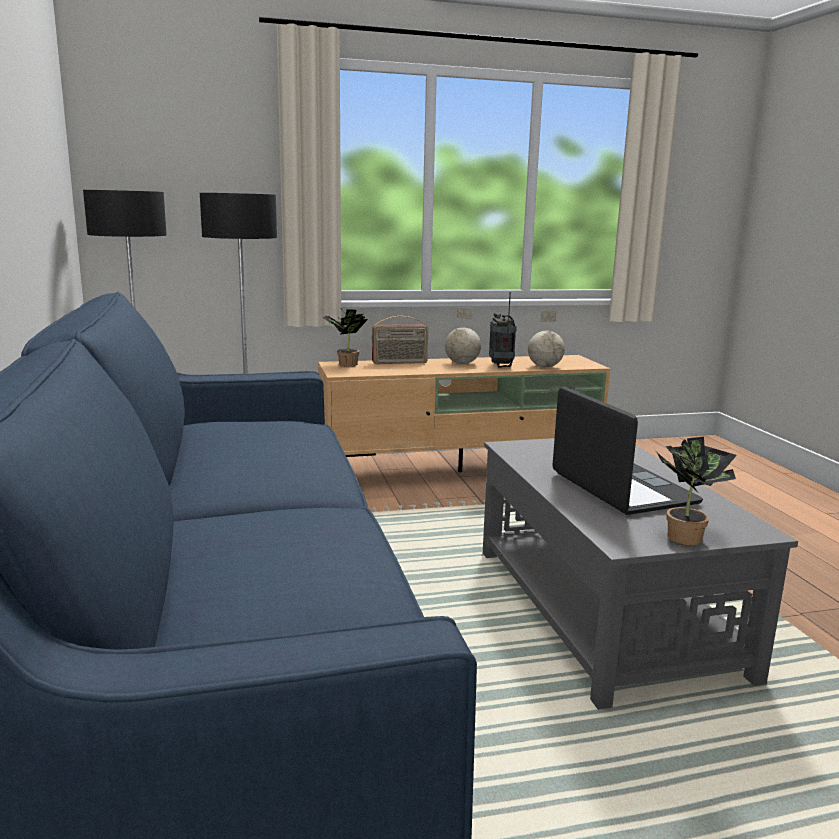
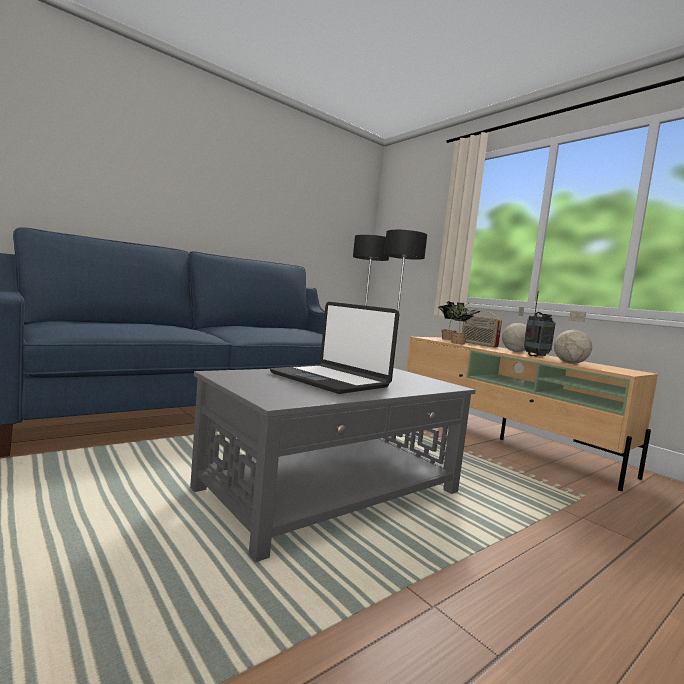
camera: 65 degrees right, 10 degrees down
(621, 489) = (330, 380): laptop -> laptop turned 90 degrees clockwise
(686, 536) = (246, 385): potted plant -> potted plant (460, 343)

